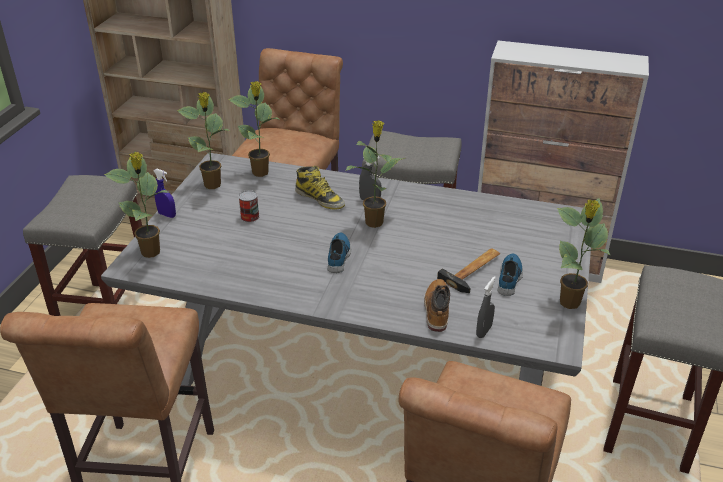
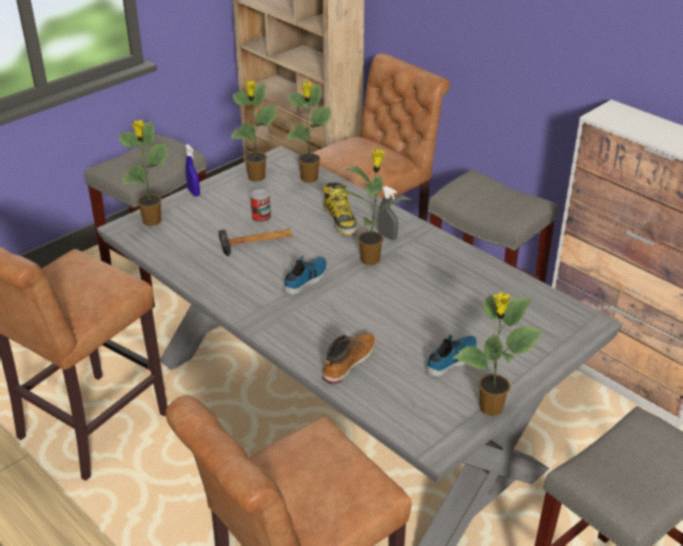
camera: 30 degrees right, 0 degrees up
(474, 271) = (423, 340): hammer -> hammer (257, 242)
(484, 331) = (373, 400): grey spray bottle -> none

